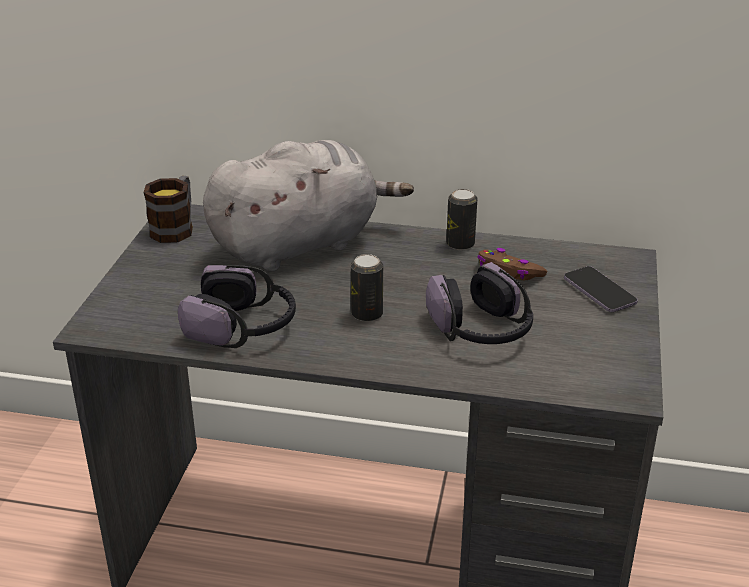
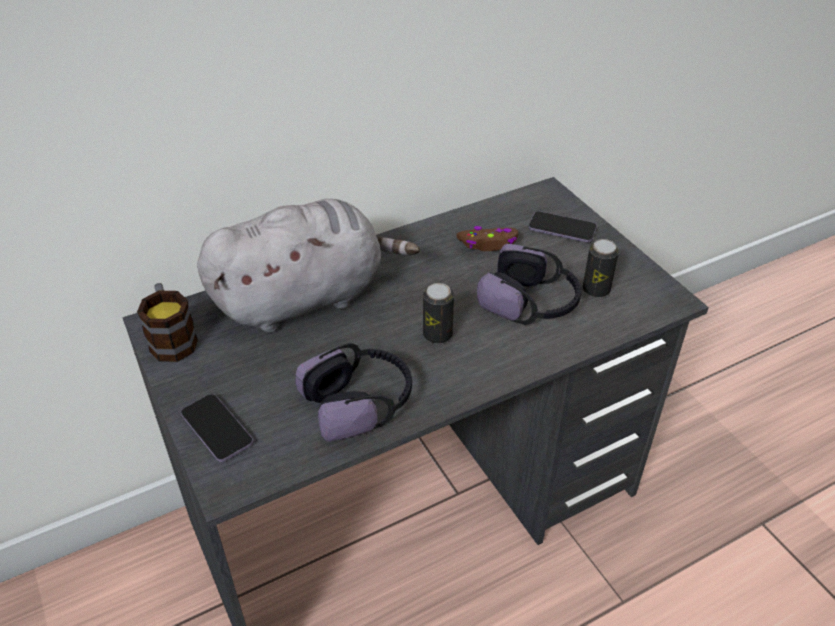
camera: 40 degrees left, 10 degrees up
(129, 293) = (217, 429): none -> phone
(301, 244) = (306, 298): grey plush toy -> grey plush toy turned 45 degrees clockwise
(460, 244) = (426, 236): can -> can (596, 289)

